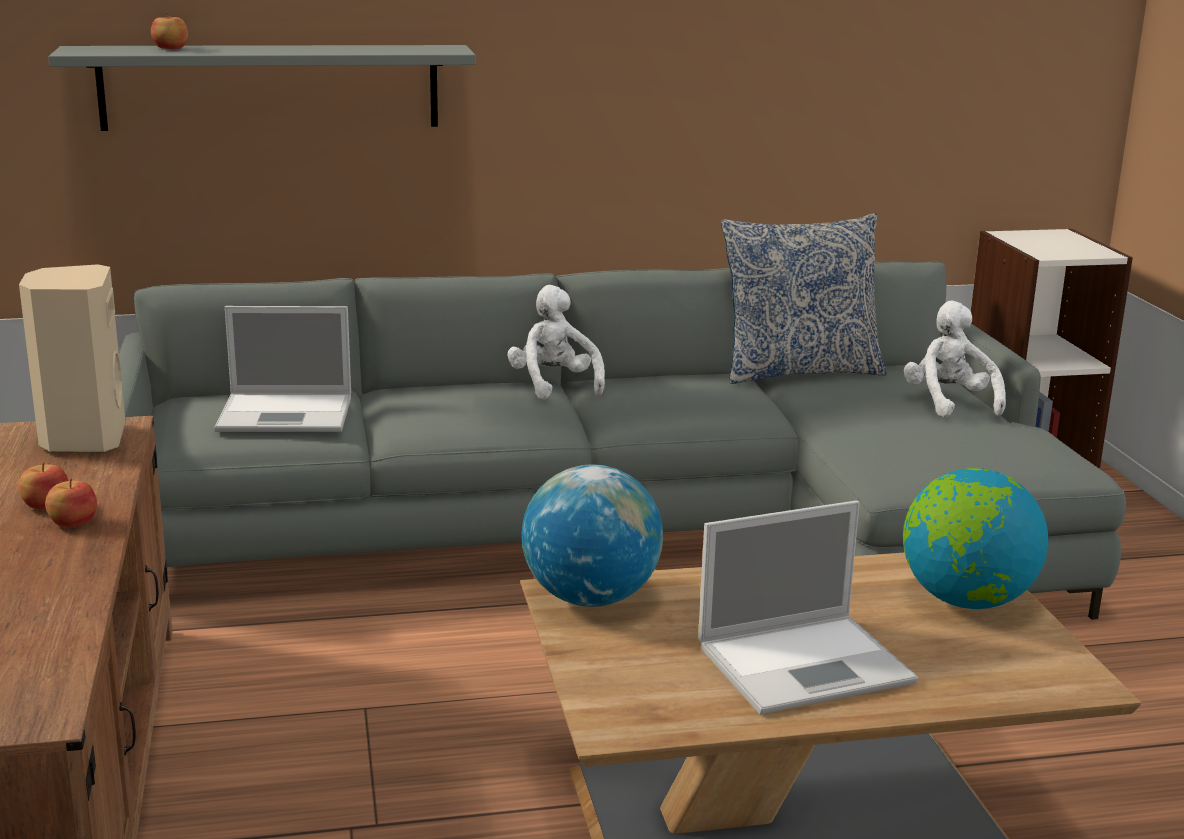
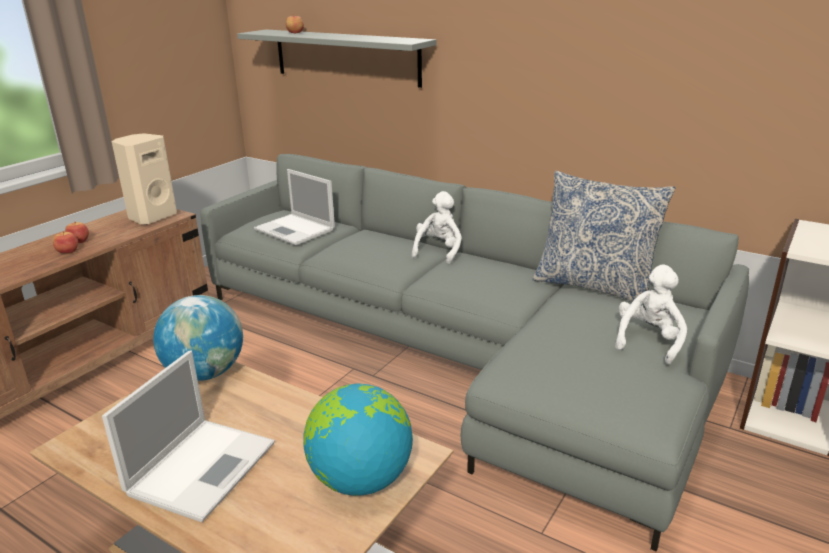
camera: 45 degrees right, 5 degrees up
(808, 663) = (203, 466): laptop -> laptop turned 90 degrees counterclockwise

